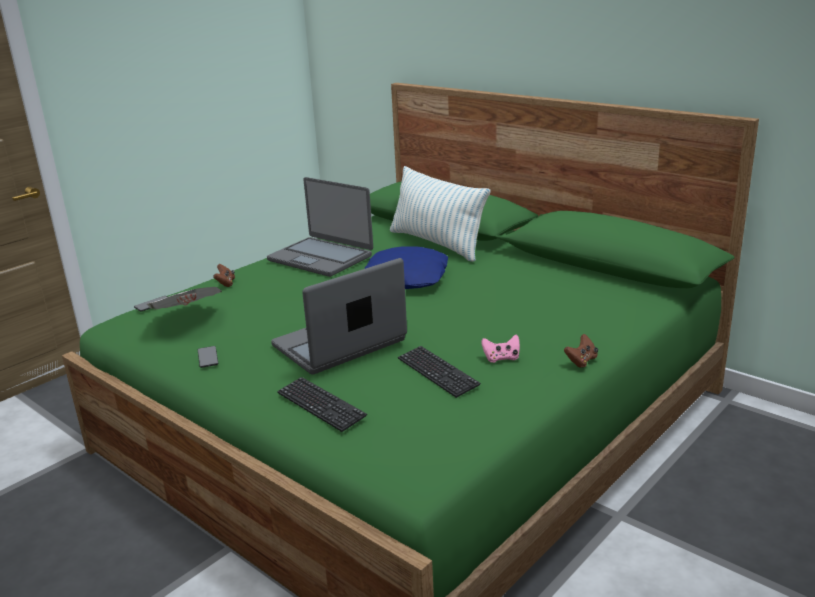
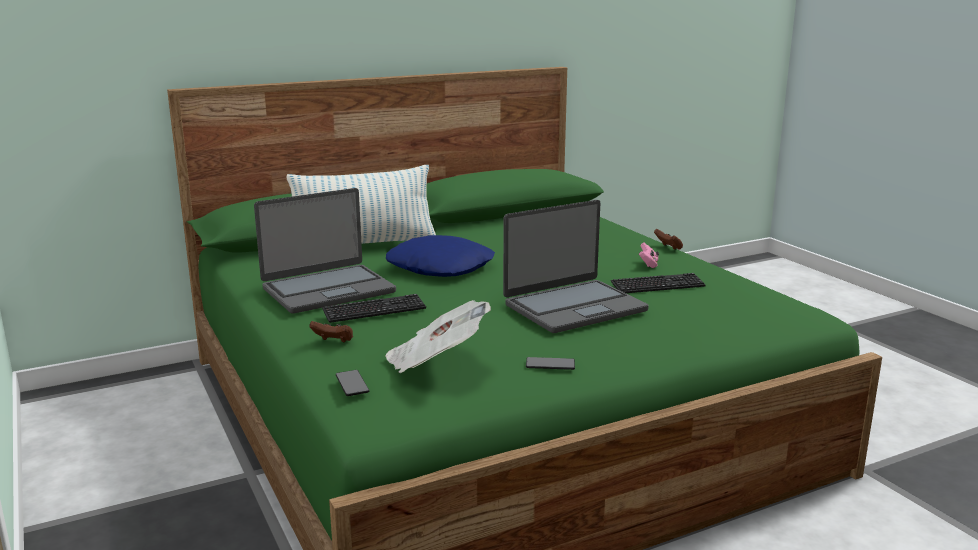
camera: 70 degrees left, 5 degrees down
(321, 405) = (694, 327): keyboard -> keyboard (374, 310)
(340, 344) = (574, 307): laptop -> laptop turned 105 degrees counterclockwise

